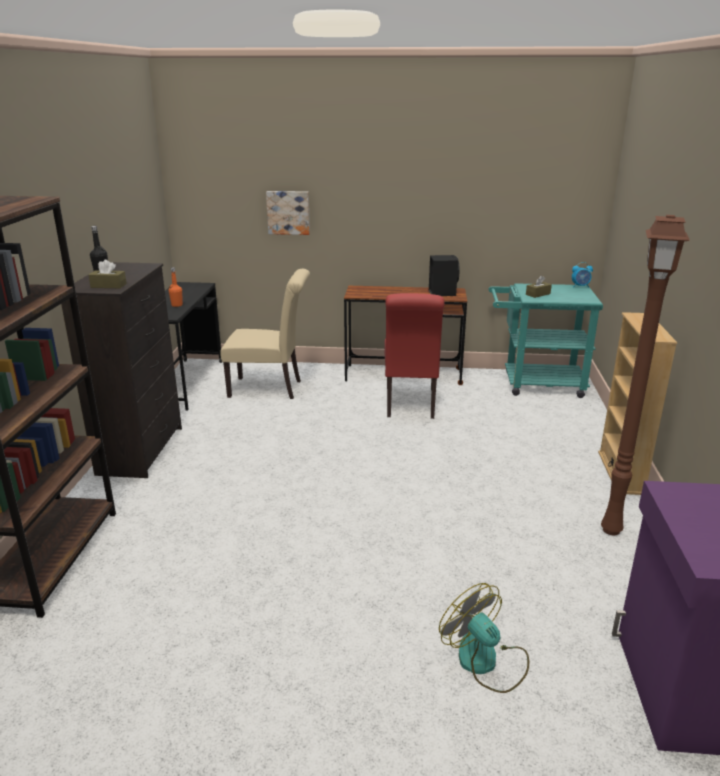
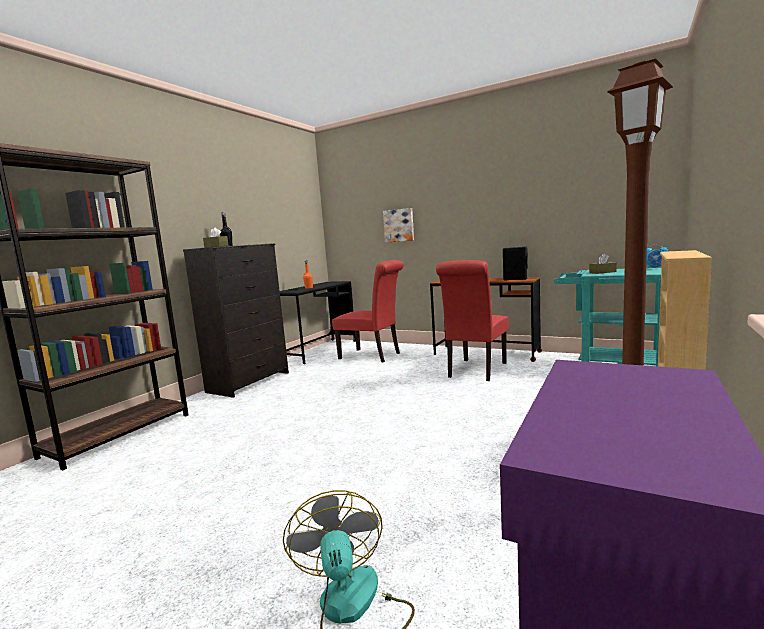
camera: 25 degrees right, 15 degrees down
(270, 388) = (373, 356): beige chair -> red chair

